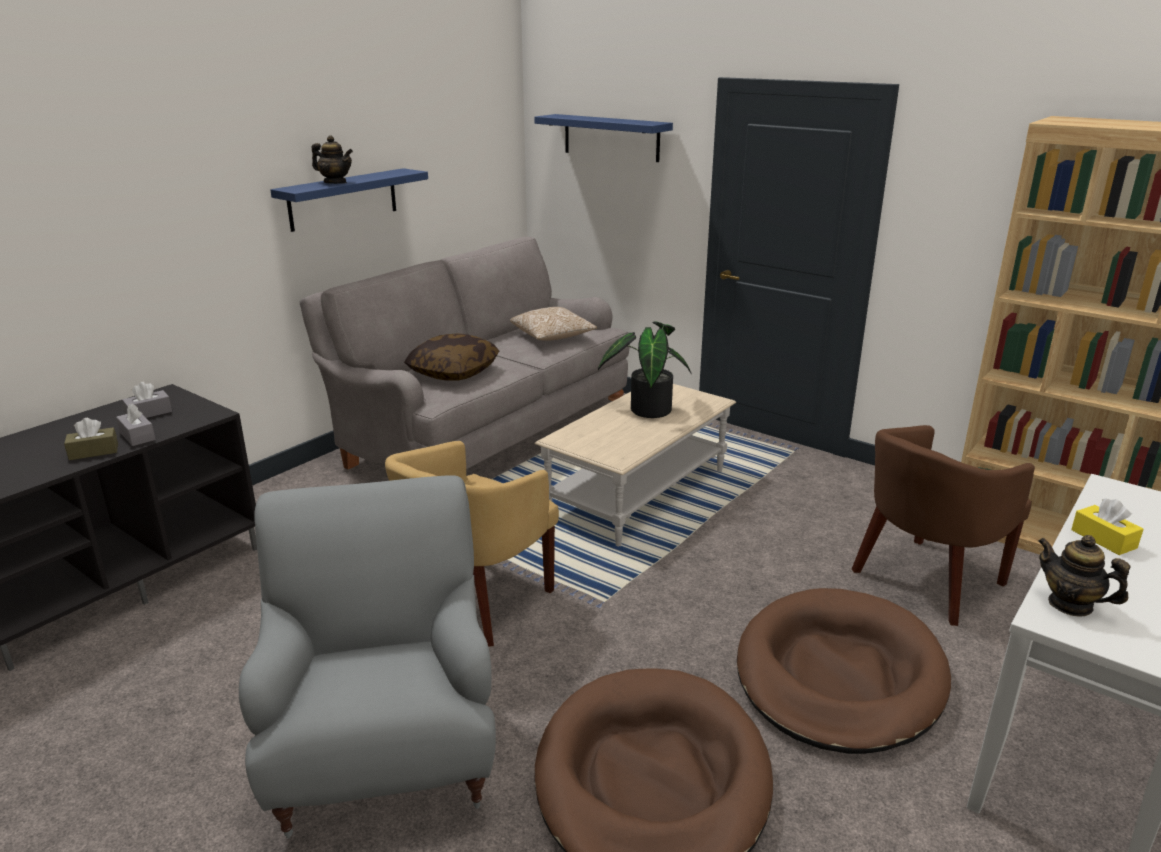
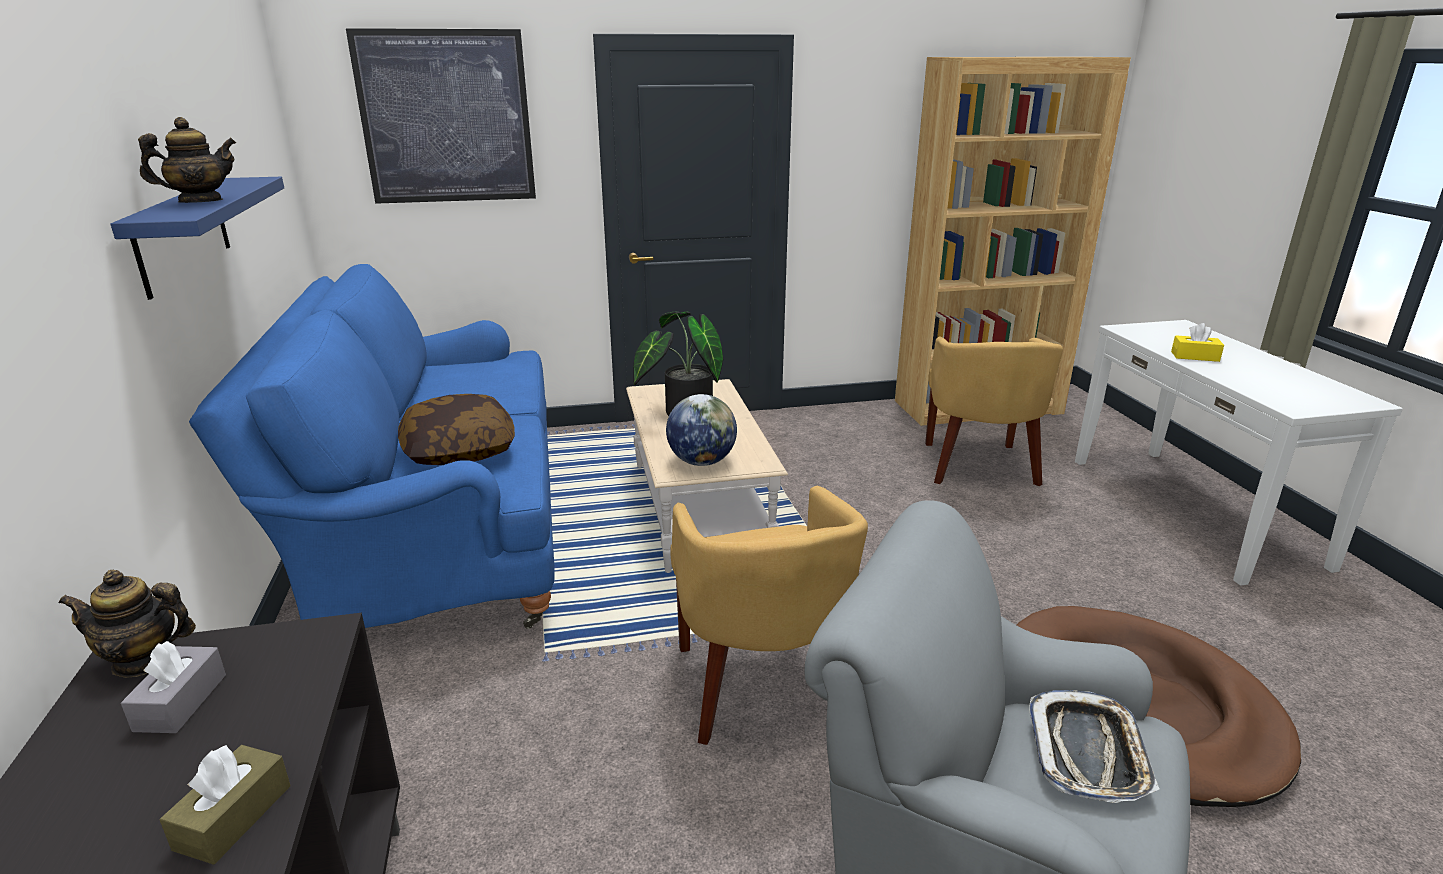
camera: 50 degrees left, 0 degrees up
(137, 436) = (261, 741): grey tissue box -> none
(383, 671) = (1088, 752): none -> tray
(483, 433) = (436, 532): grey sofa -> blue sofa
(552, 337) = (484, 377): pillow -> none
(586, 441) = (701, 462): none -> globe
(611, 137) = (446, 118): blue shelf -> picture
(839, 675) = (1061, 555): brown dog bed -> none
(926, 581) = (978, 466): brown armchair -> yellow armchair
(1070, 604) = (1278, 395): teapot -> teapot (143, 660)

